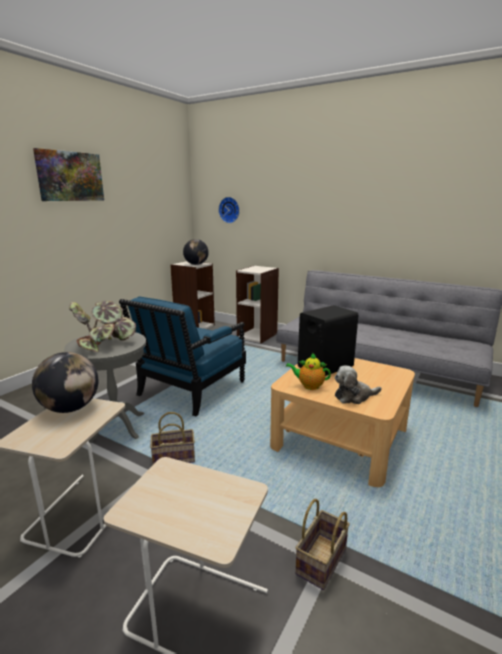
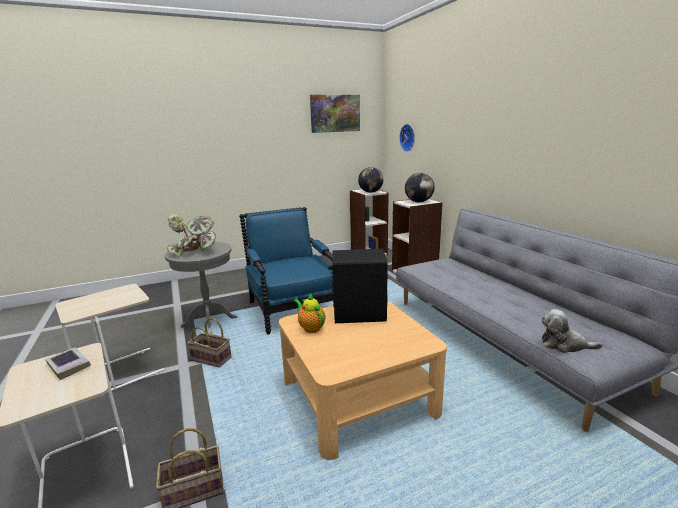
camera: 35 degrees right, 0 degrees up
(70, 176) = (247, 111): picture -> picture (335, 113)
(70, 408) = (119, 292): globe -> globe (419, 202)
(179, 487) = (69, 366): none -> book
(189, 390) = (291, 308): blue armchair -> blue armchair turned 90 degrees clockwise
(354, 396) = (331, 351): plush toy -> plush toy (564, 345)

